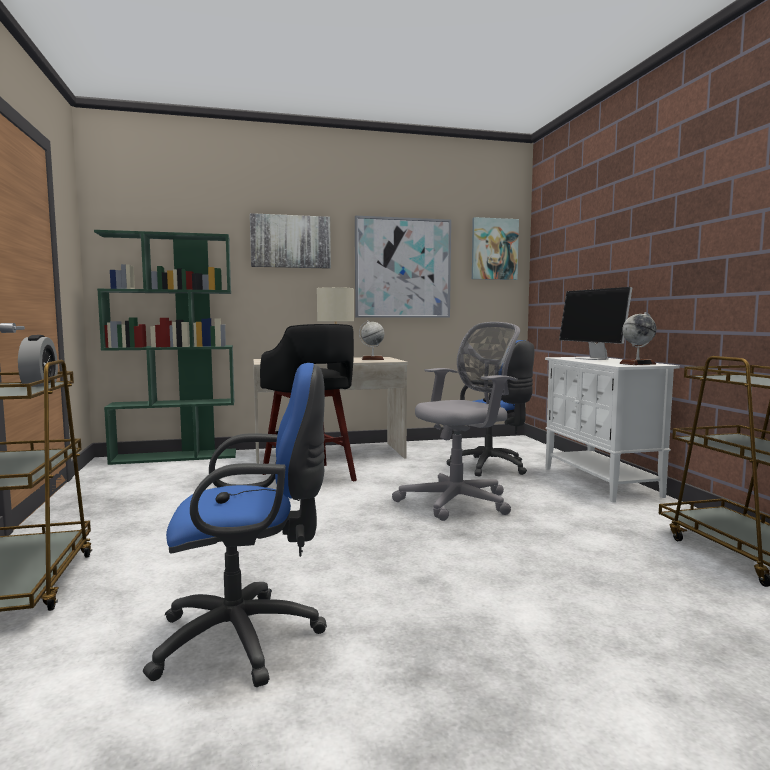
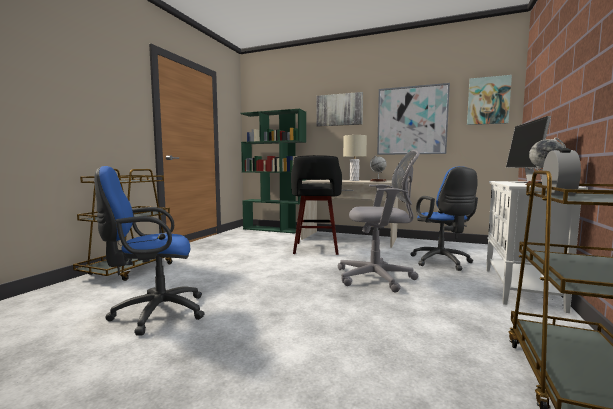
camera: 35 degrees right, 0 degrees up
(40, 384) = (145, 180): alarm clock -> alarm clock (558, 194)
(247, 638) = (154, 313): blue office chair -> blue office chair turned 135 degrees clockwise

